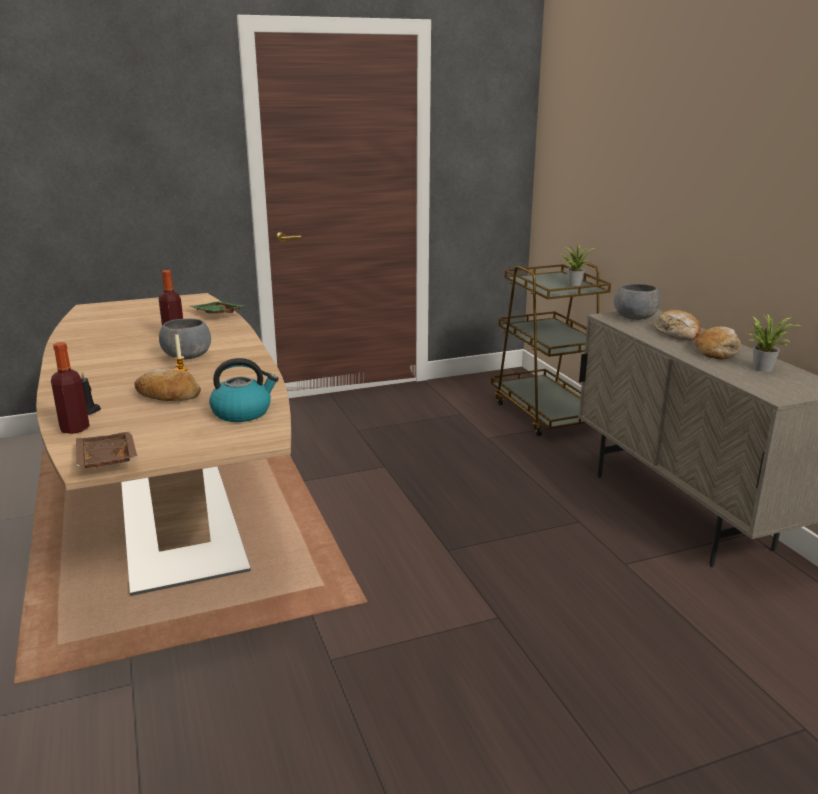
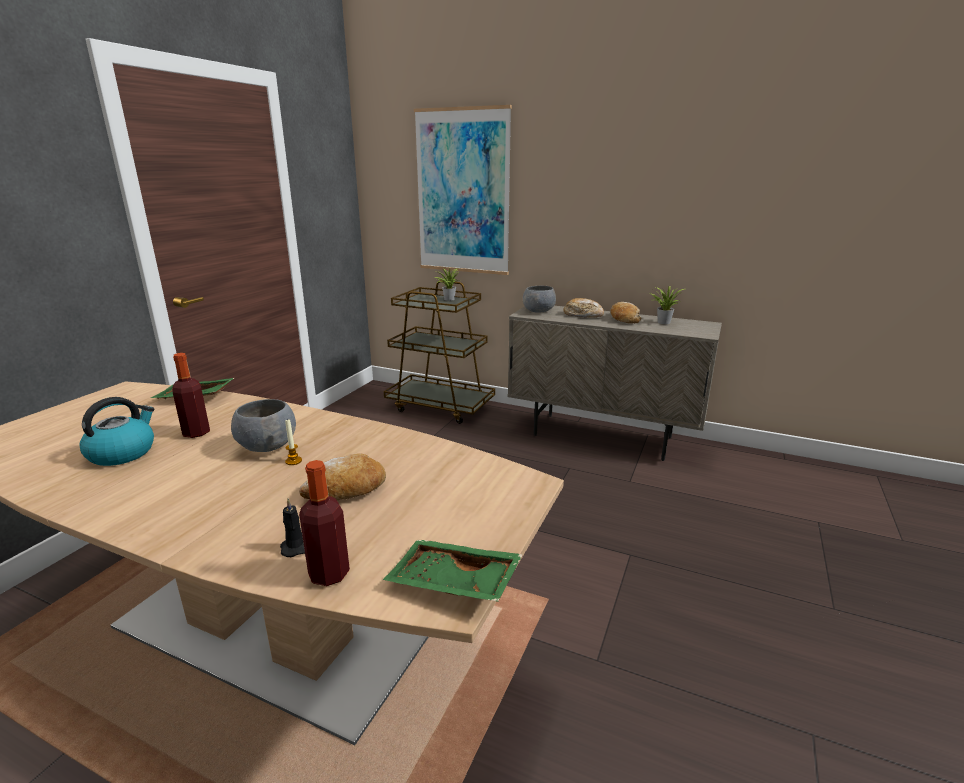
camera: 45 degrees left, 0 degrees up
(105, 460) = (453, 584): brown tray -> green tray
(243, 412) = (456, 471): kettle -> kettle (122, 453)
(615, 154) = (463, 193): none -> picture

